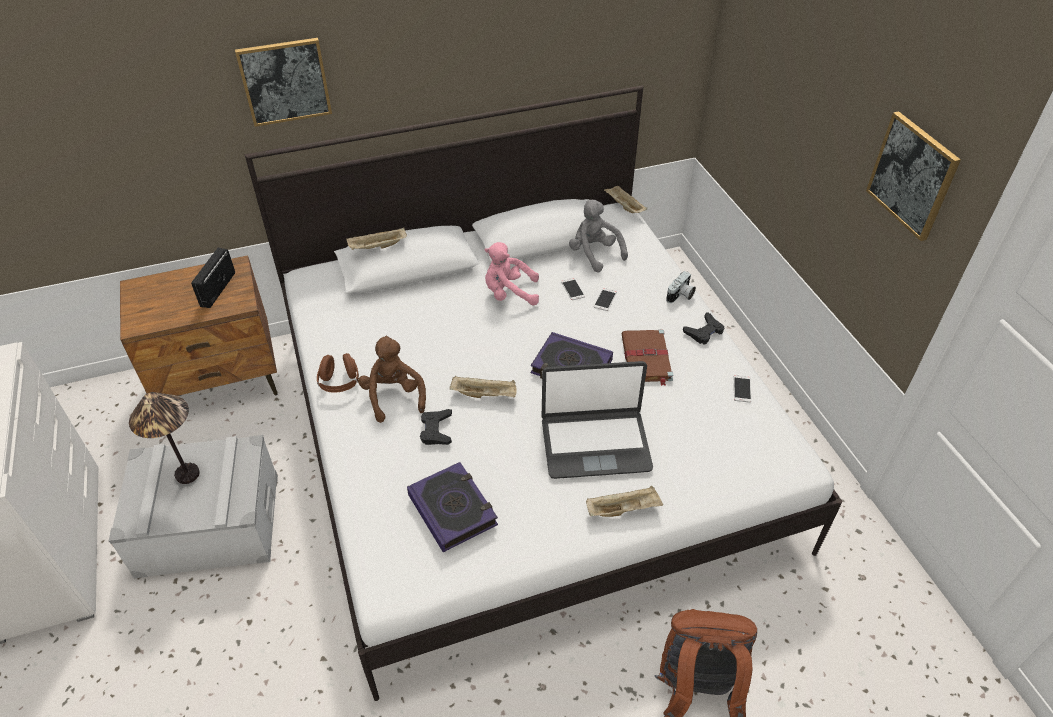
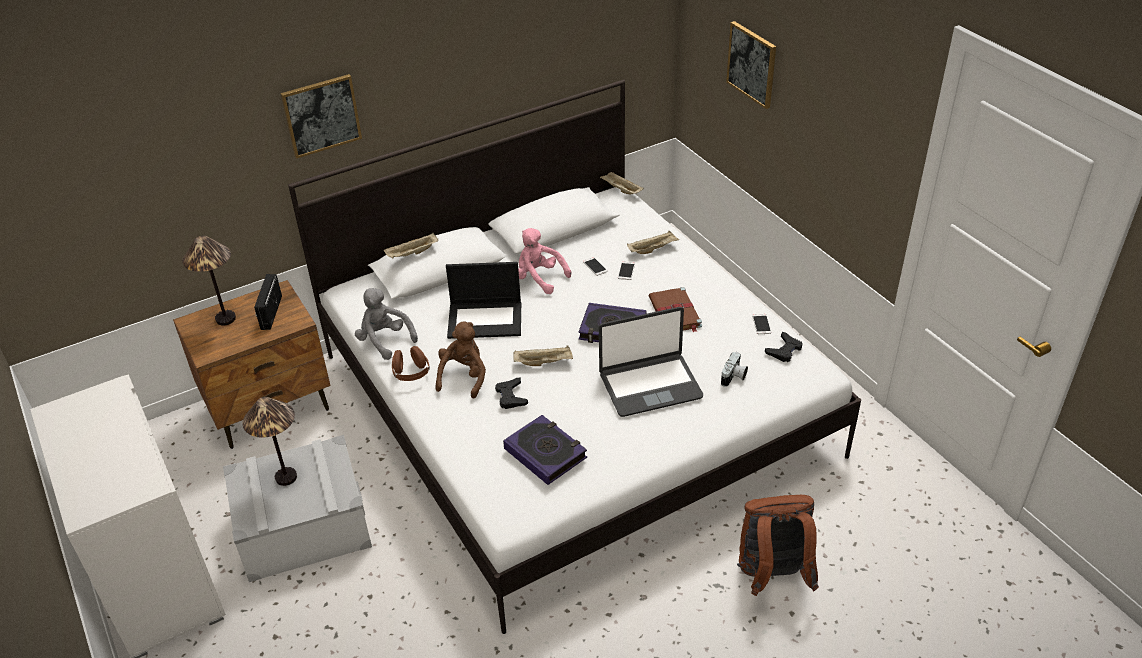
camera: 10 degrees left, 5 degrees down
(170, 289) = (225, 319): none -> table lamp
(393, 396) = (464, 377): brown plush toy -> brown plush toy turned 45 degrees clockwise
(438, 332) = (486, 319): none -> laptop
(509, 293) = (539, 278): pink plush toy -> pink plush toy turned 45 degrees clockwise
(594, 254) = (606, 234): grey plush toy -> grey plush toy (384, 340)
(623, 509) = (687, 430): beige tray -> beige tray (652, 249)
(681, 296) = (691, 258): camera -> camera (734, 377)
(704, 332) = (719, 284): black game controller -> black game controller (784, 350)
(912, 175) = (866, 125): picture -> picture (752, 64)

